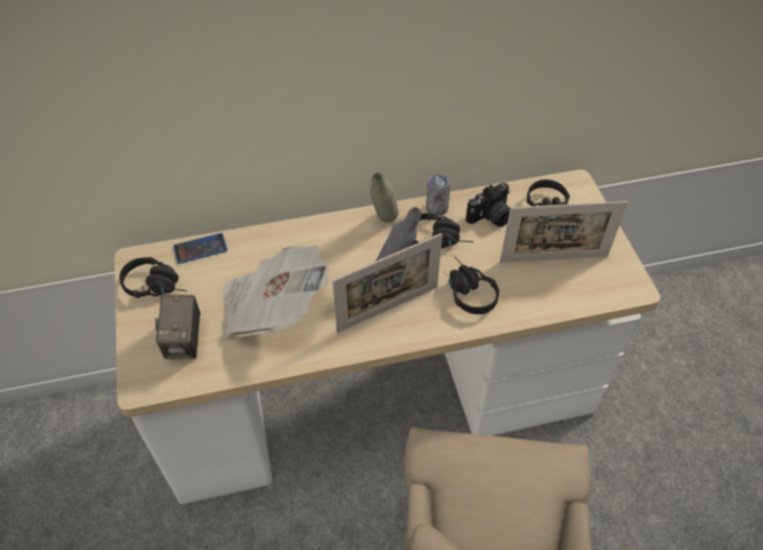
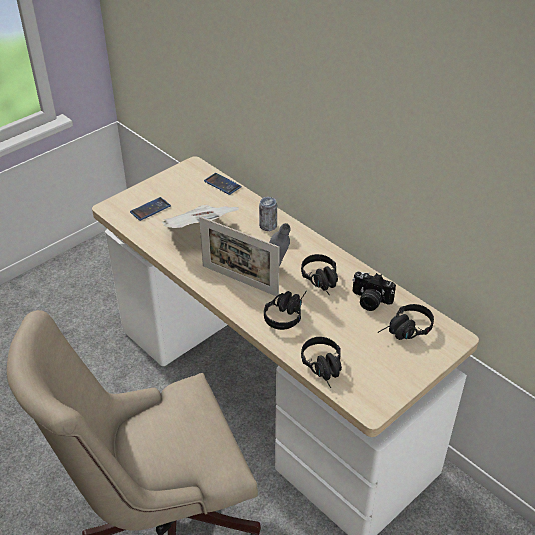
camera: 60 degrees right, 10 degrees down
(158, 286) = (182, 182): black headphones -> black headphones (325, 369)
(185, 342) = (150, 209): camera -> phone
(384, 224) = (313, 250): grey bottle -> none
(436, 208) = (352, 270): can -> can (268, 226)
(553, 259) = (359, 350): picture frame -> none

